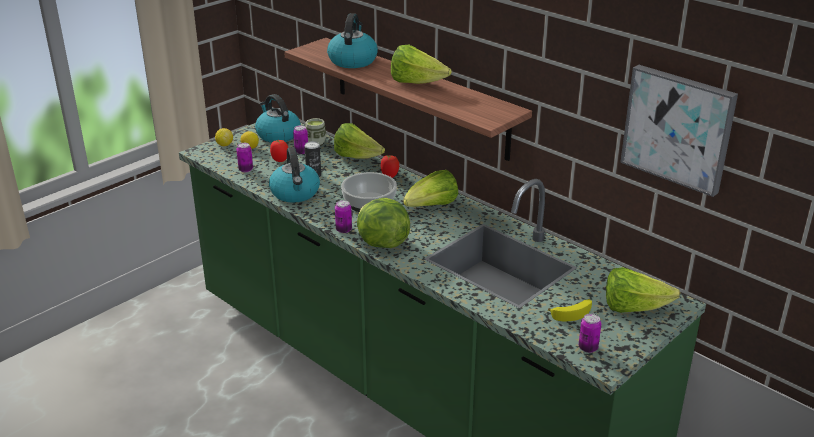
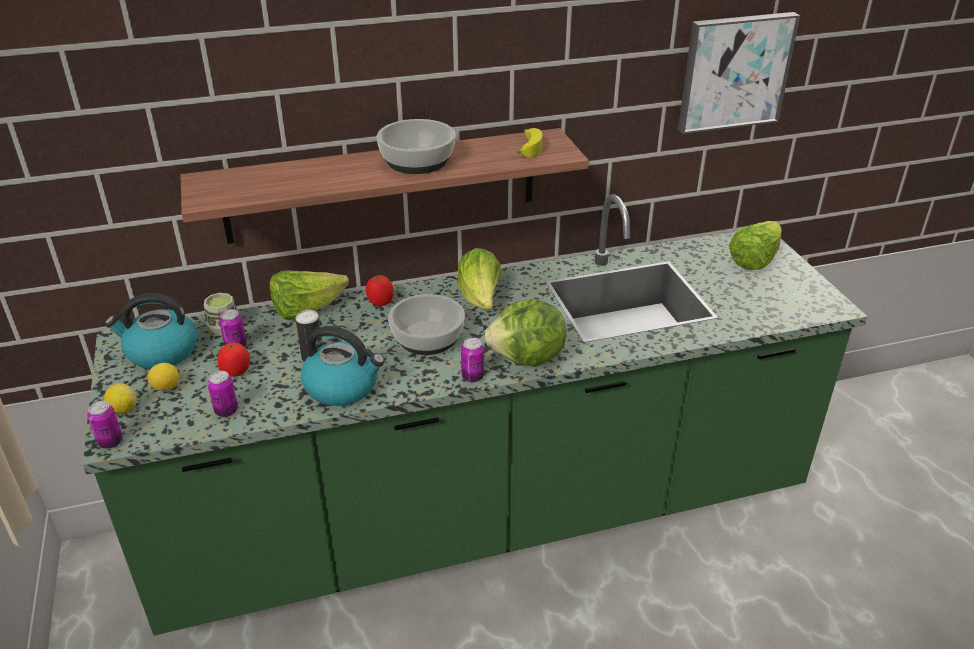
camera: 60 degrees left, 5 degrees up
(352, 60) = (290, 177): kettle -> none
(417, 83) = (416, 161): lettuce -> bowl
(572, 313) = (744, 292): banana -> banana (528, 148)
(588, 348) = (804, 305): can -> can (110, 442)

